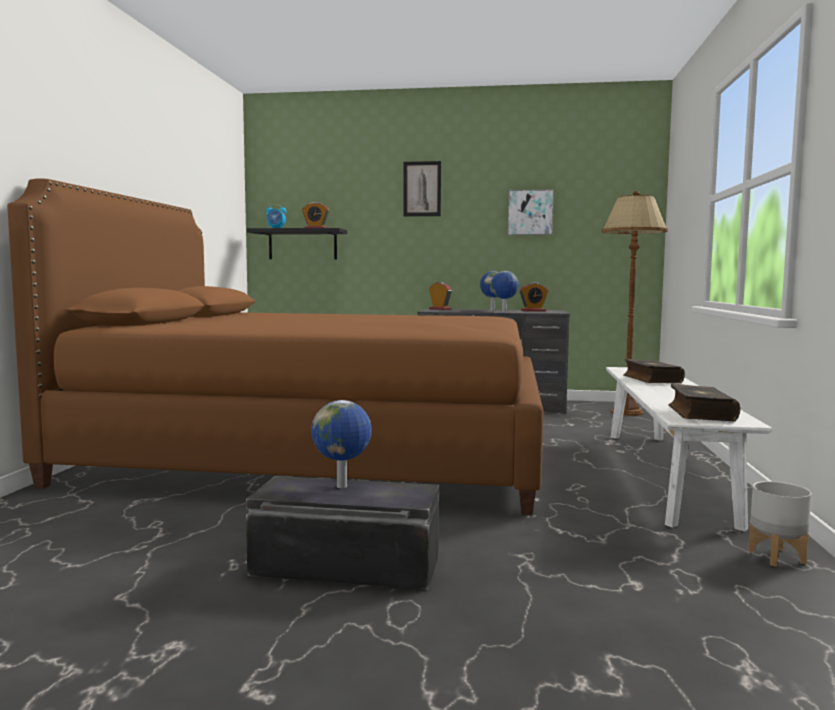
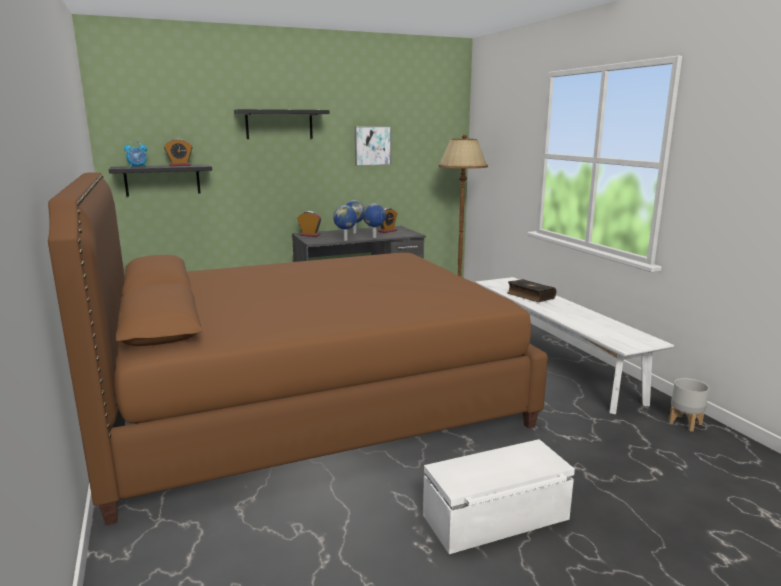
camera: 30 degrees left, 10 degrees up
(343, 486) = (489, 462): globe -> globe (346, 240)
(345, 567) = (497, 518): black storage box -> white storage box
(422, 189) = (279, 124): picture -> black shelf
(700, 413) = (621, 336): book -> none

